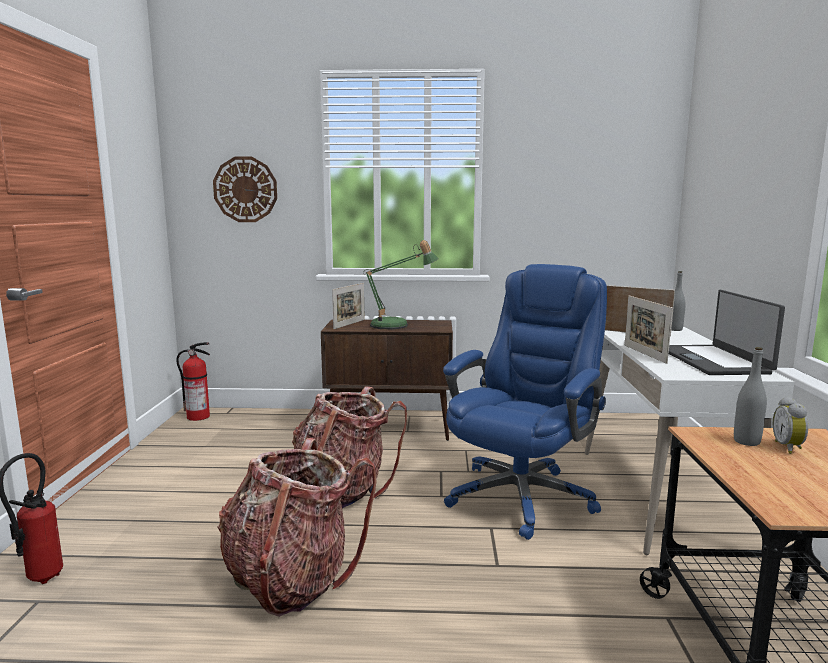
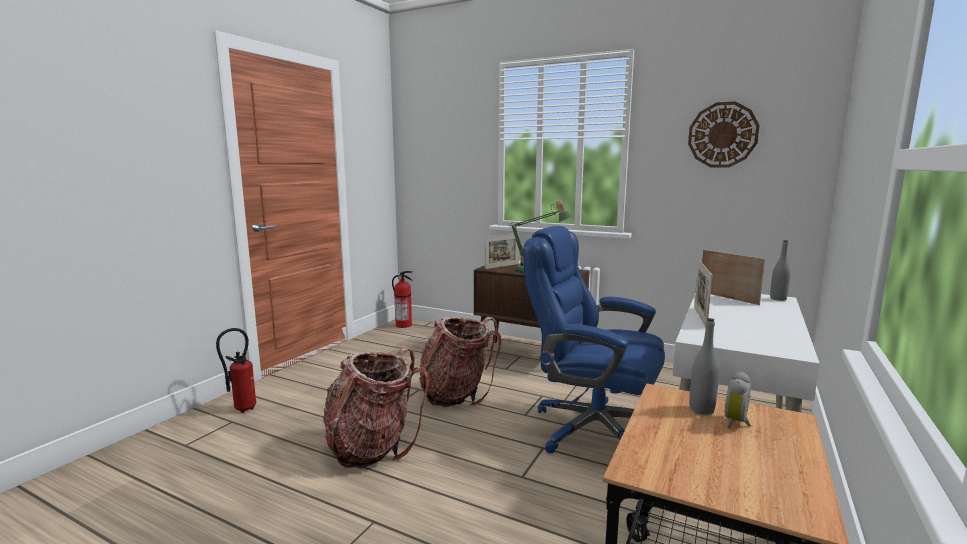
camera: 25 degrees right, 0 degrees up
(245, 189) = (445, 157): wall clock -> wall clock (722, 135)
(522, 496) = (592, 429): blue office chair -> blue office chair turned 120 degrees counterclockwise
(714, 360) = (763, 332): laptop -> none

